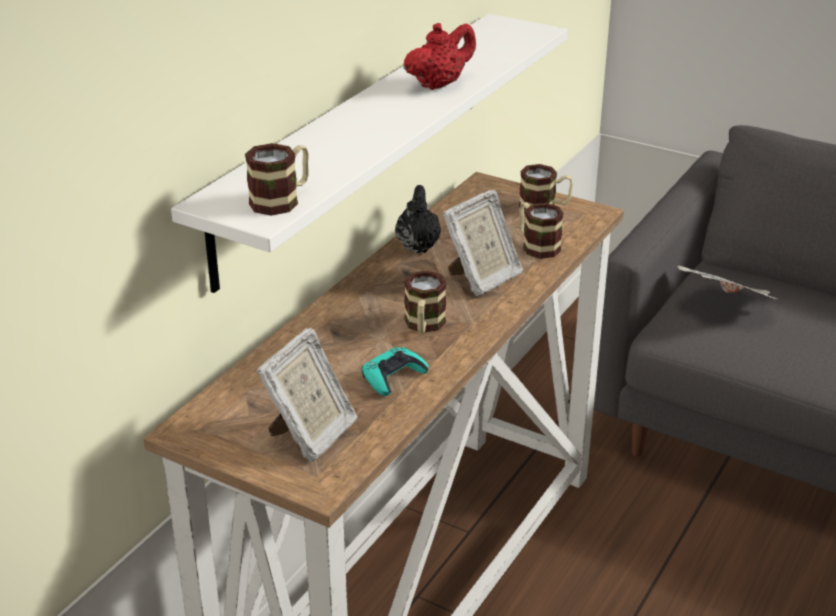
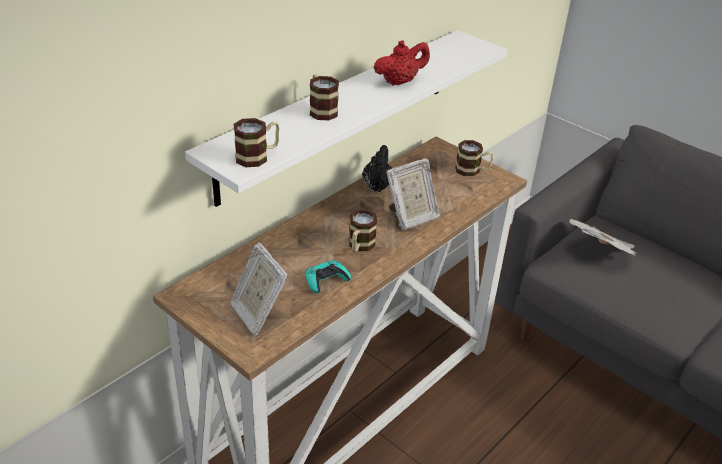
camera: 10 degrees right, 5 degrees up
(311, 435) = (258, 313): picture frame -> picture frame turned 105 degrees clockwise
(536, 245) = (456, 198): mug -> mug (321, 110)

